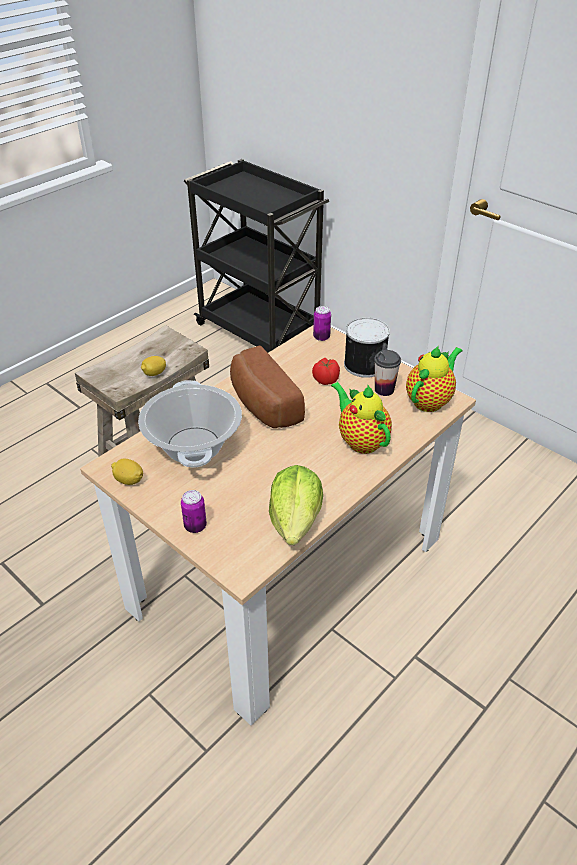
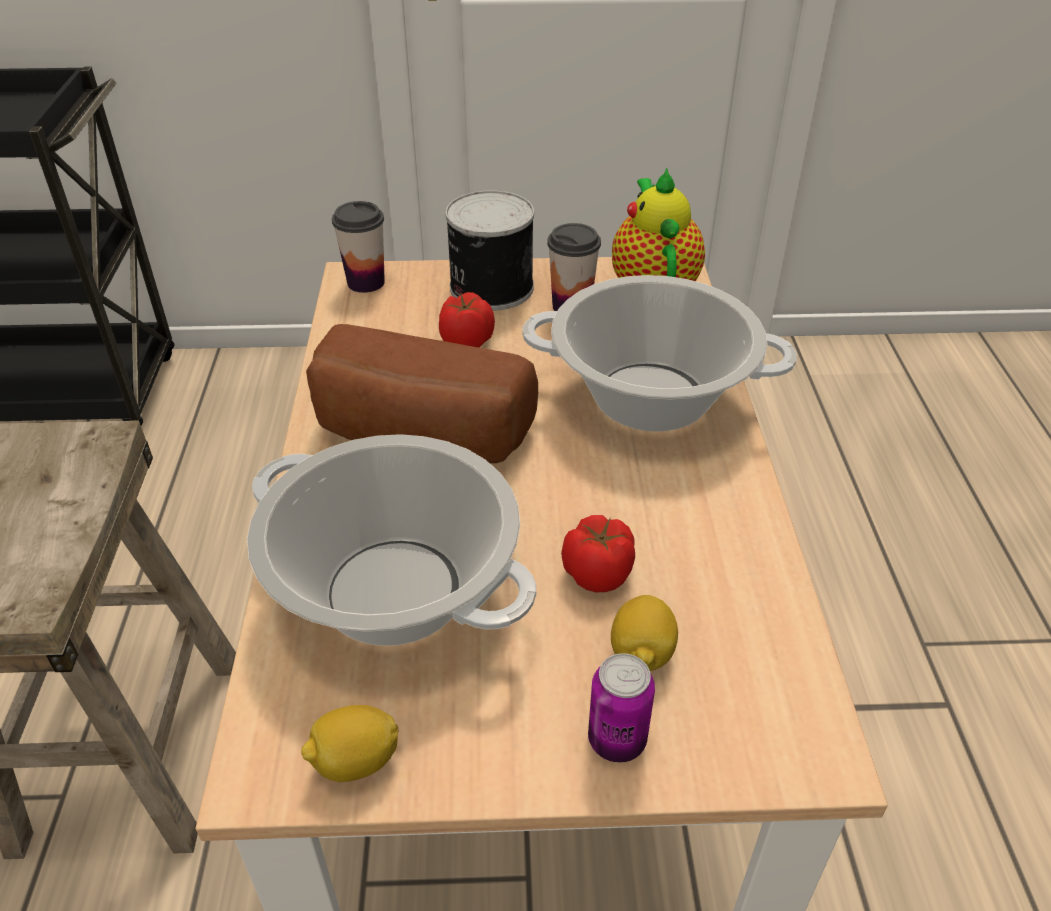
camera: 45 degrees left, 0 degrees up
(154, 373) = (70, 526): lemon -> lemon (641, 653)
(256, 482) = (599, 572): none -> tomato
(295, 520) = (753, 588): lettuce -> none
(321, 337) = (366, 282): can -> cup
(360, 440) = (650, 397): teapot -> cooking pot

